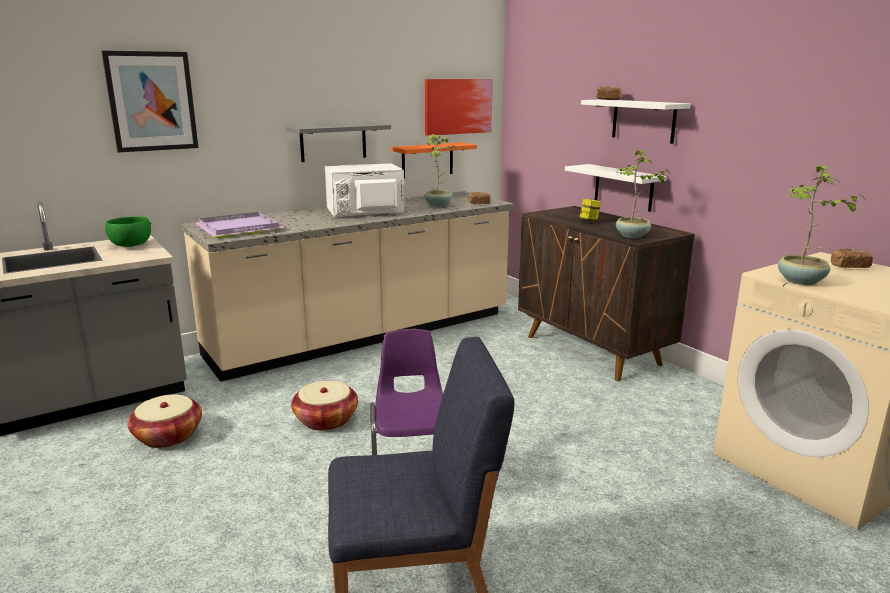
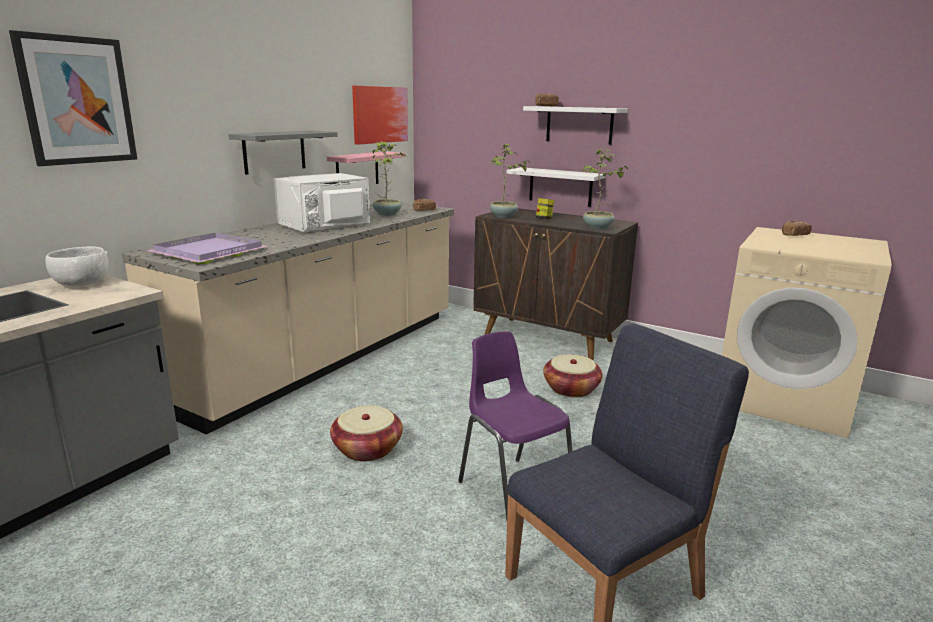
camera: 25 degrees left, 0 degrees up
(131, 245) = (82, 284): green bowl -> white bowl
(168, 436) = (197, 509): basket -> basket (571, 389)
(427, 160) = (357, 170): orange shelf -> pink shelf
(801, 281) = (787, 248): potted plant -> potted plant (503, 216)

